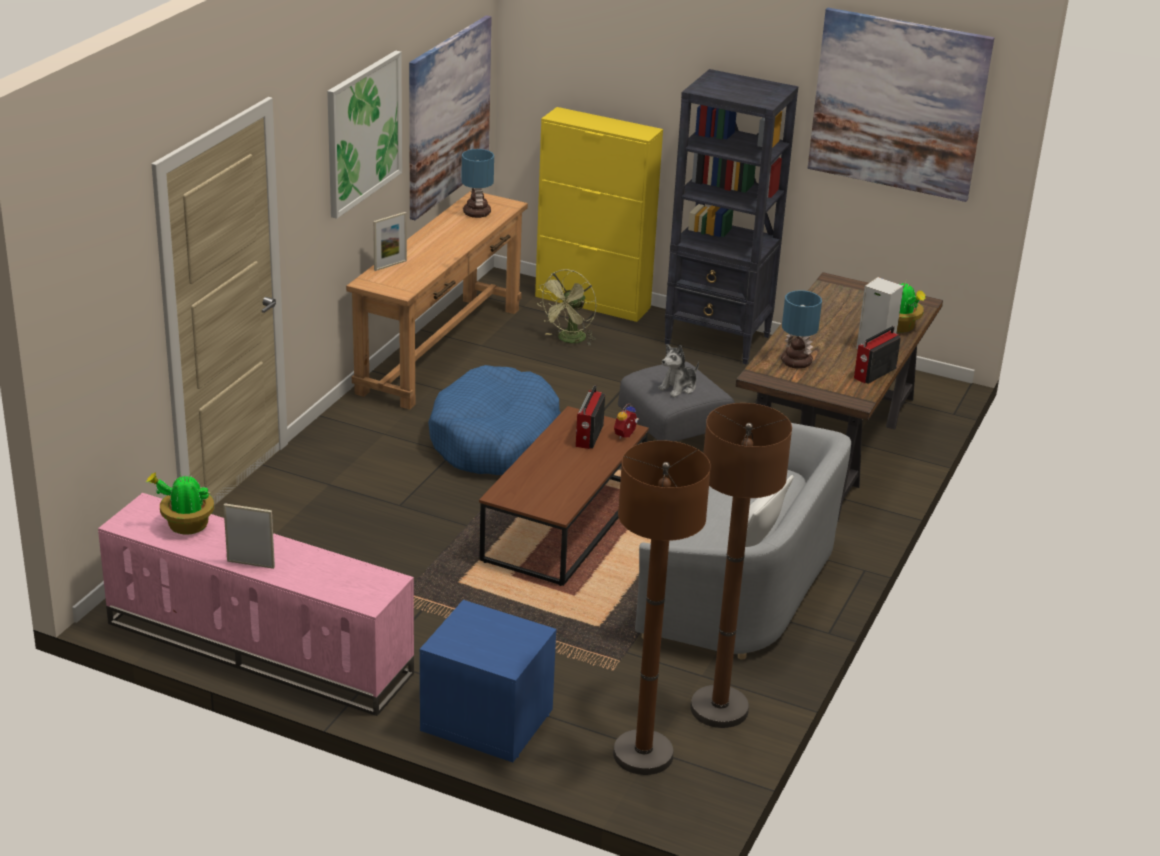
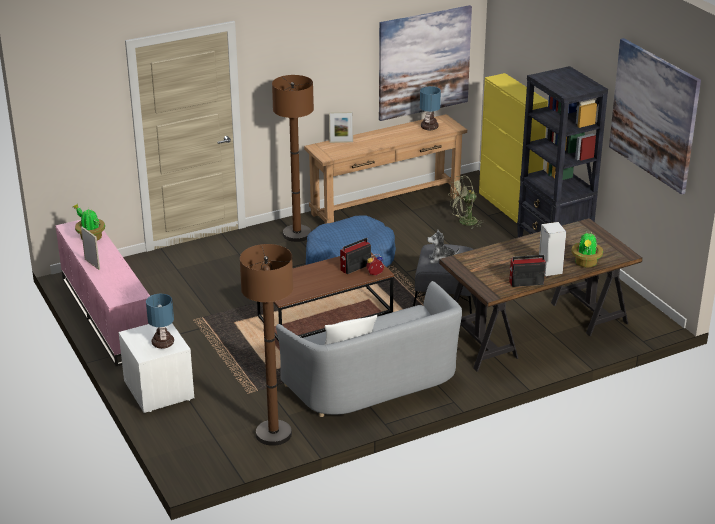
camera: 40 degrees right, 0 degrees up
(363, 133) = (328, 57): picture -> none
(485, 721) = (158, 390): blue nightstand -> white nightstand
(643, 754) = (207, 437): brown floor lamp -> brown floor lamp (297, 234)
(795, 362) = (488, 261): table lamp -> table lamp (162, 343)

